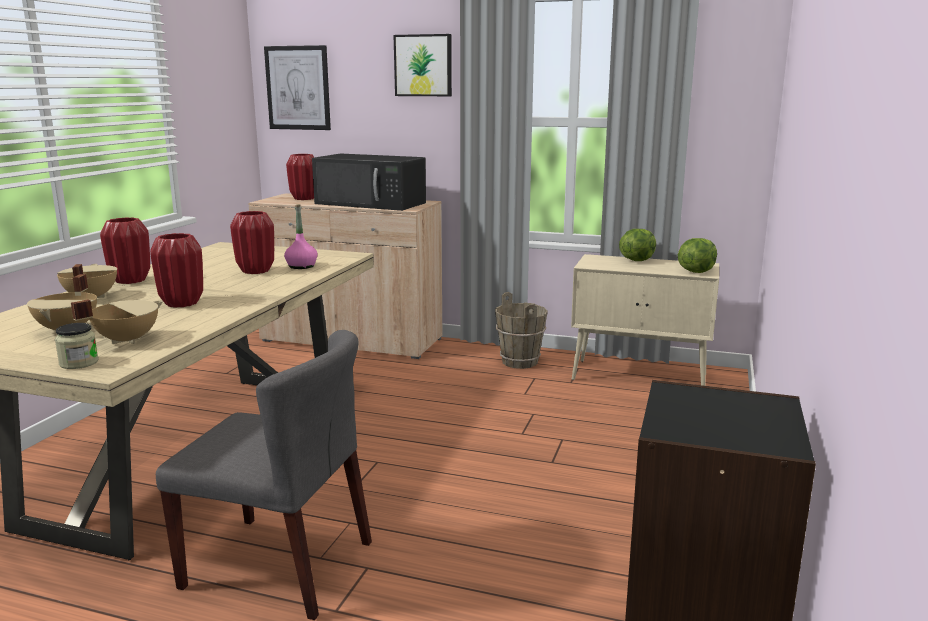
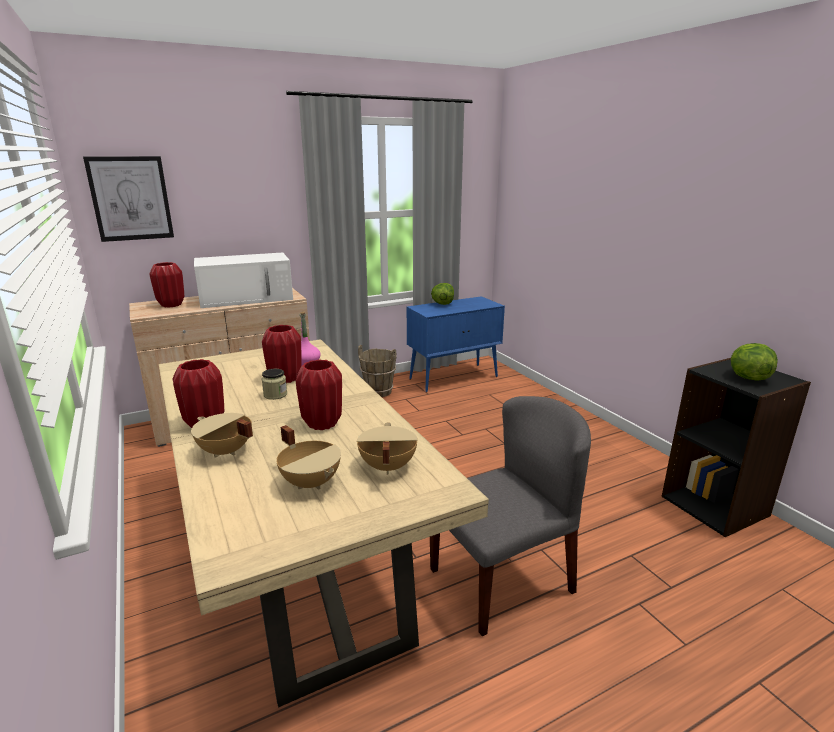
camera: 45 degrees left, 5 degrees up
(79, 363) = (418, 498): jar -> jar (275, 395)
(372, 203) = (247, 298): black microwave -> white microwave
(423, 65) = (263, 174): picture -> none
(640, 377) = (454, 377): beige cabinet -> blue cabinet
(696, 271) = (486, 304): lettuce -> lettuce (748, 378)

